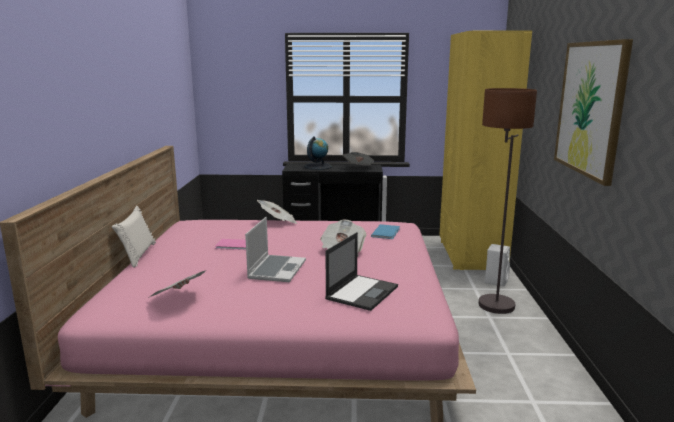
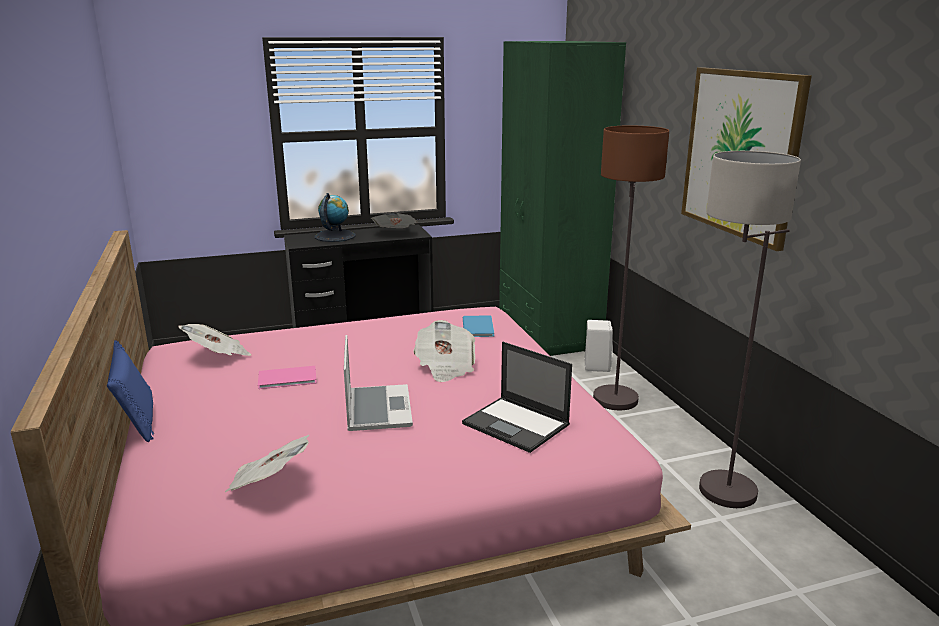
camera: 20 degrees left, 5 degrees up
(137, 255) = (137, 418): white pillow -> blue pillow
(278, 222) = (318, 330): newspaper -> newspaper (218, 356)
(362, 292) = (517, 424): laptop -> laptop turned 120 degrees clockwise
(470, 255) = (548, 334): yellow wardrobe -> green wardrobe
(537, 385) = (714, 496): none -> grey floor lamp

